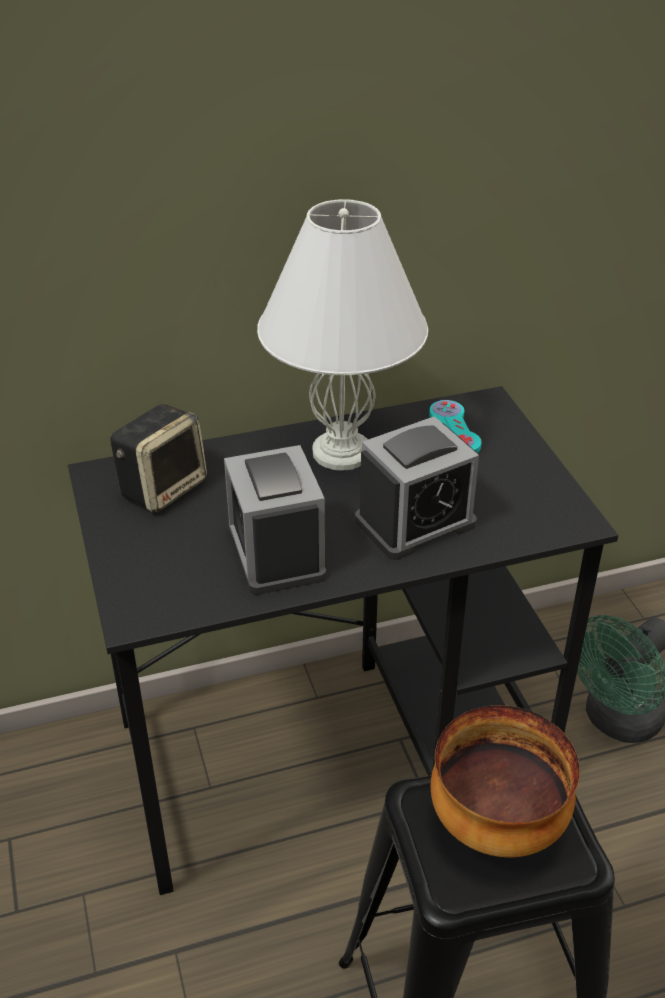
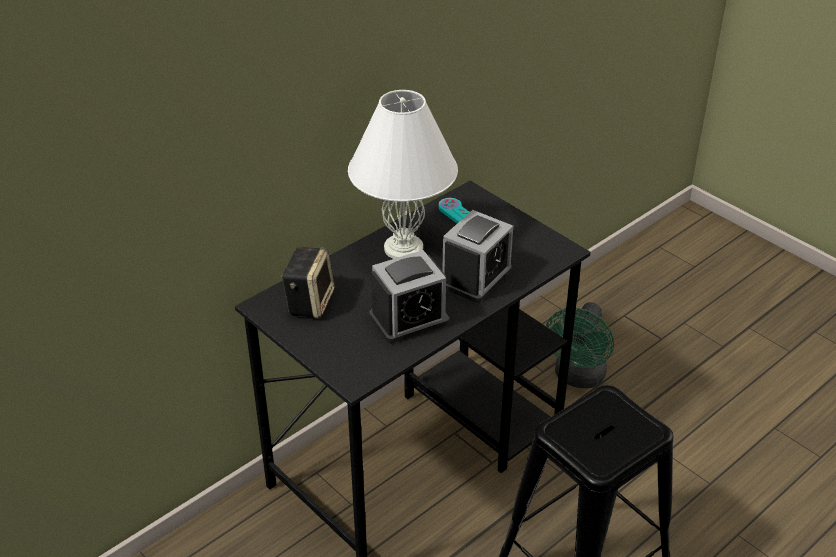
camera: 25 degrees left, 0 degrees up
(276, 552) = (409, 319): alarm clock -> alarm clock turned 75 degrees counterclockwise
(497, 821) = (601, 425): bowl -> none

